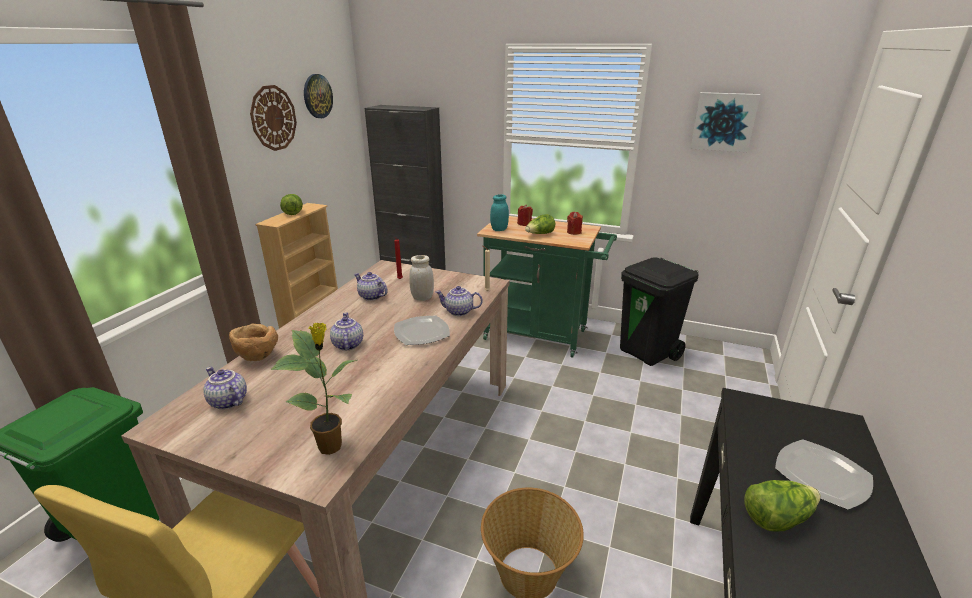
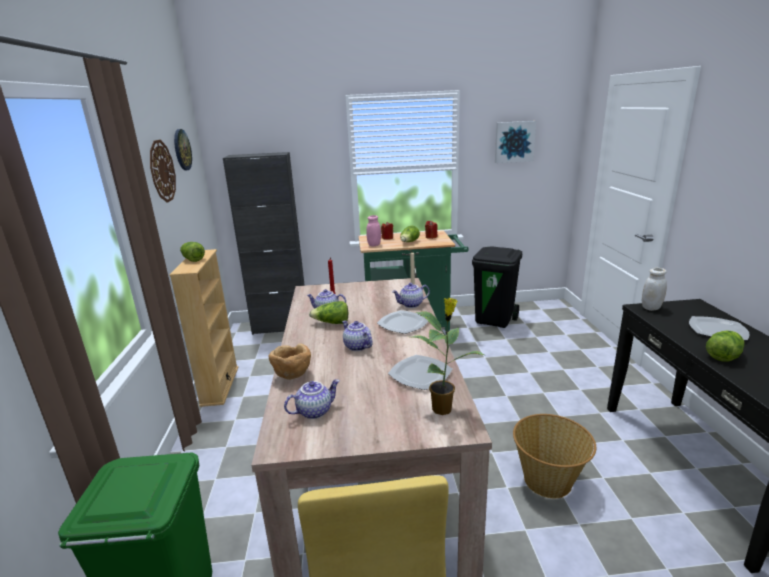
camera: 25 degrees left, 5 degrees down
(227, 401) = (314, 411): teapot -> teapot turned 135 degrees clockwise
(359, 311) = (332, 323): none -> lettuce
(363, 397) = (421, 374): none -> plate
(422, 298) = (370, 303): white jar -> white jar (651, 308)
(499, 229) = (374, 245): turquoise jar -> pink jar

